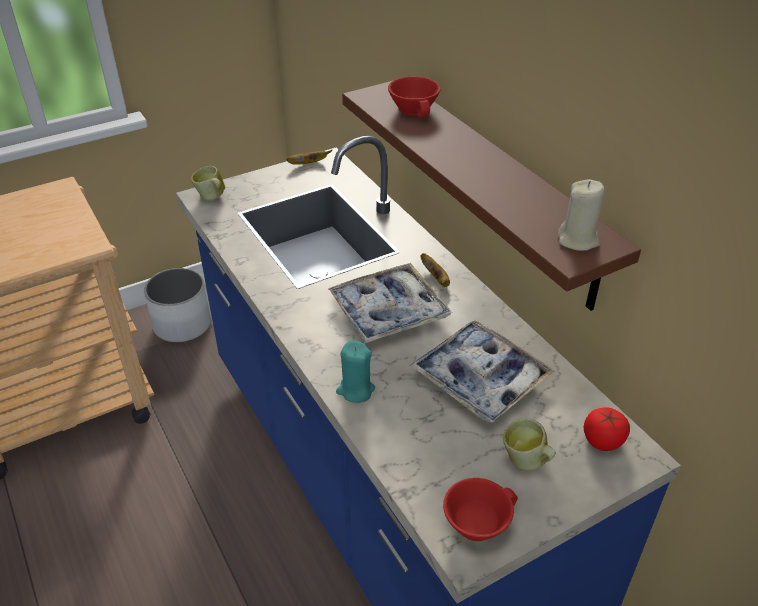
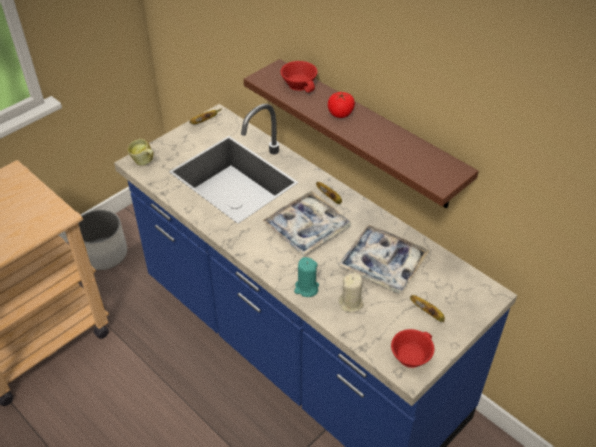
camera: 15 degrees left, 5 degrees up
(526, 463) = (428, 313): mug -> banana
(578, 240) = (440, 170): beige candle -> beige candle (351, 303)
(602, 441) = (469, 289): tomato -> tomato (340, 113)

